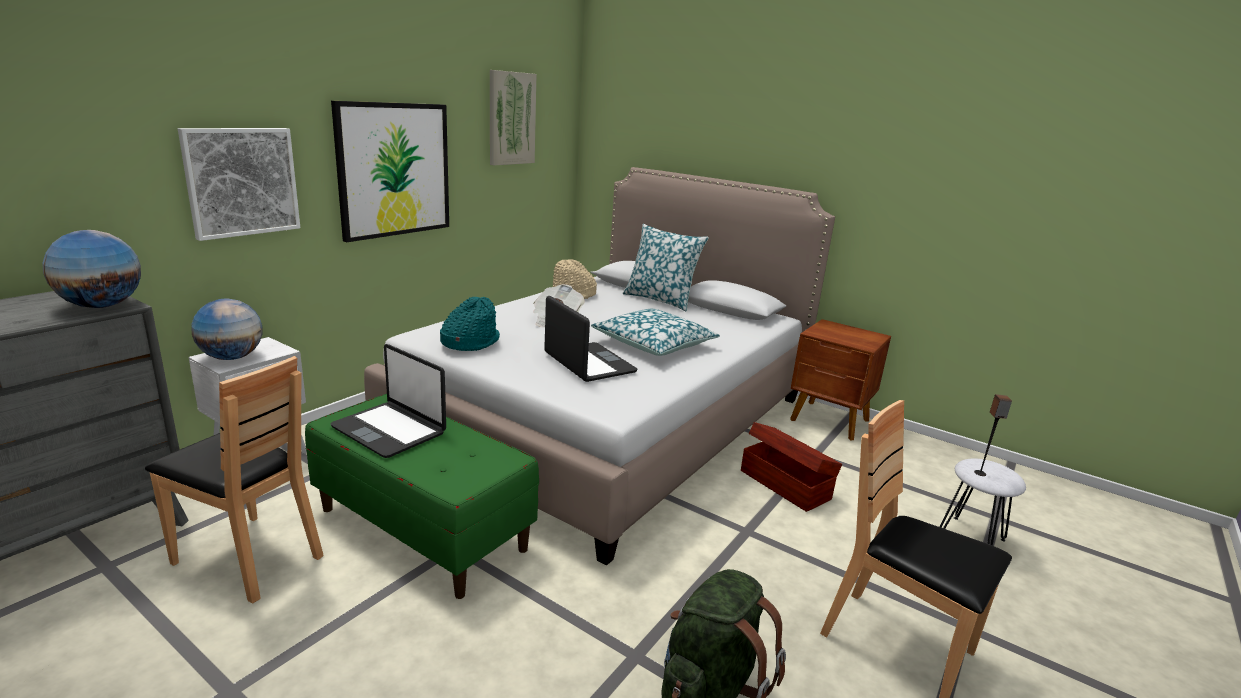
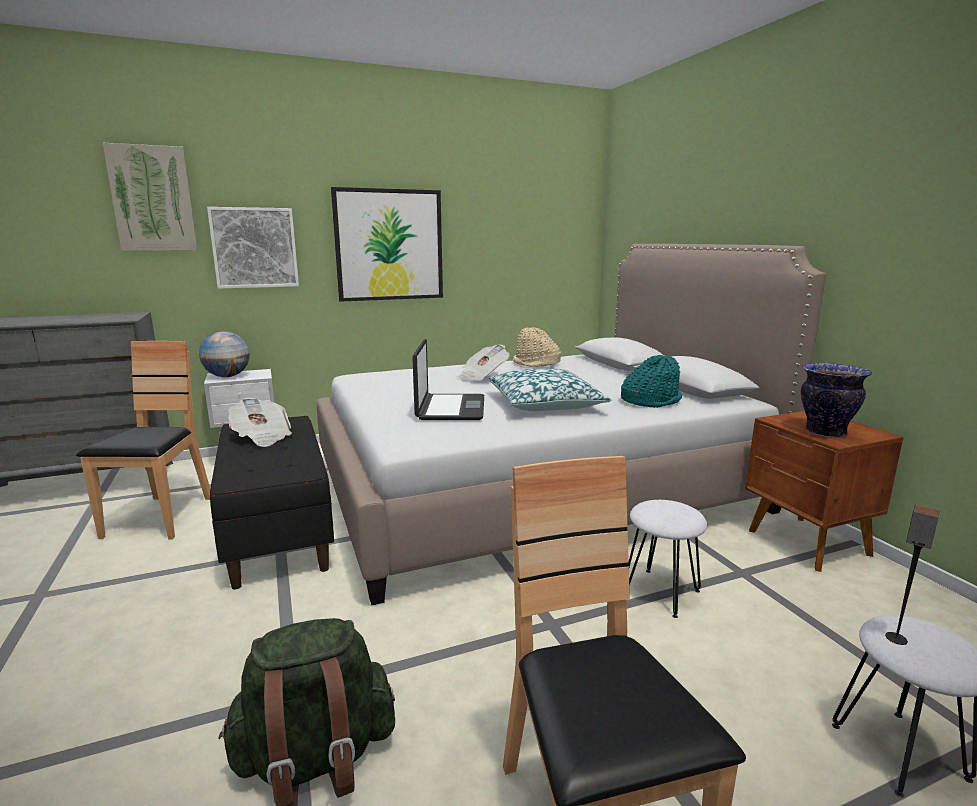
camera: 35 degrees right, 5 degrees down
(101, 306) = (115, 319): globe -> none
(249, 558) = (160, 518): brown chair -> brown chair turned 150 degrees counterclockwise
(390, 430) = (262, 437): laptop -> newspaper
(423, 529) = (278, 531): green bench -> black bench
(470, 342) = (379, 382): turquoise hat -> turquoise hat (650, 401)
(511, 118) = (516, 204): picture -> picture (153, 199)
(660, 300) = (622, 374): pillow -> none
(785, 484) = (659, 592): brown storage box -> white stool
(851, 339) = (824, 432): none -> vase

